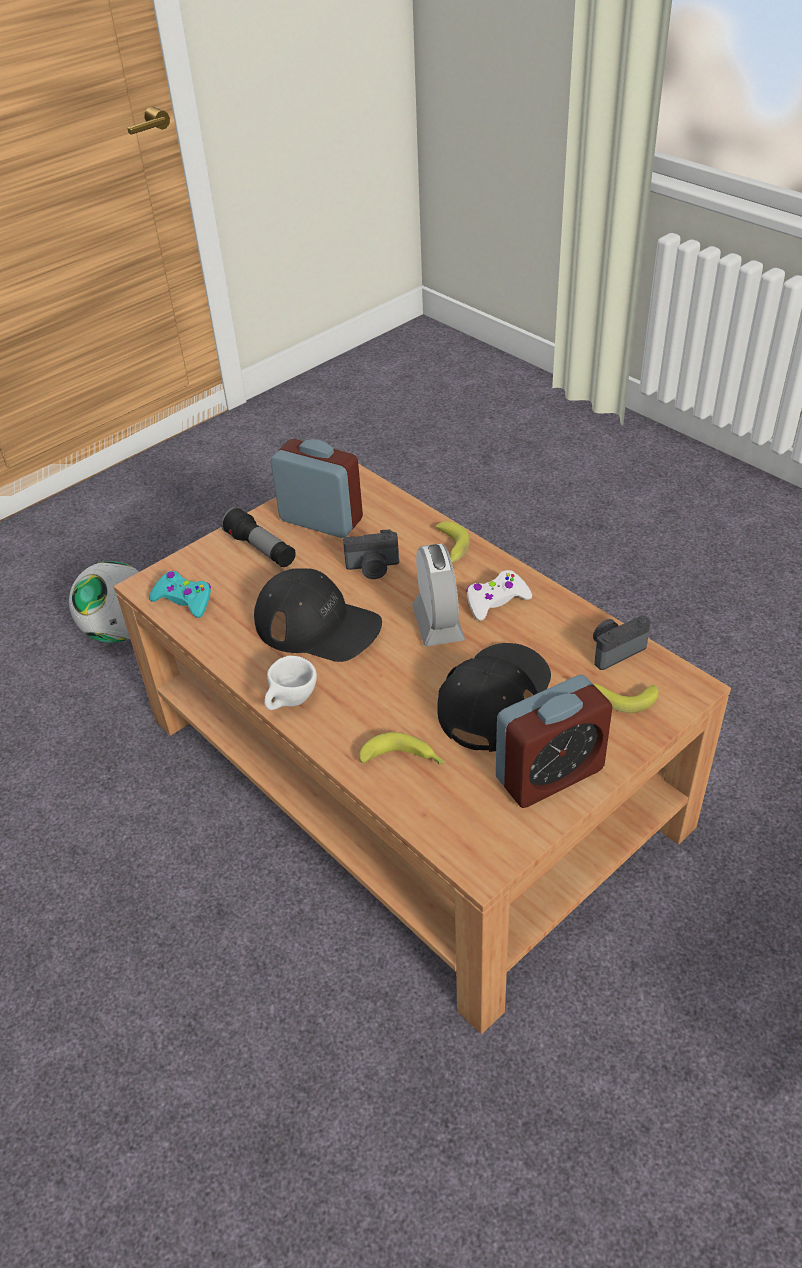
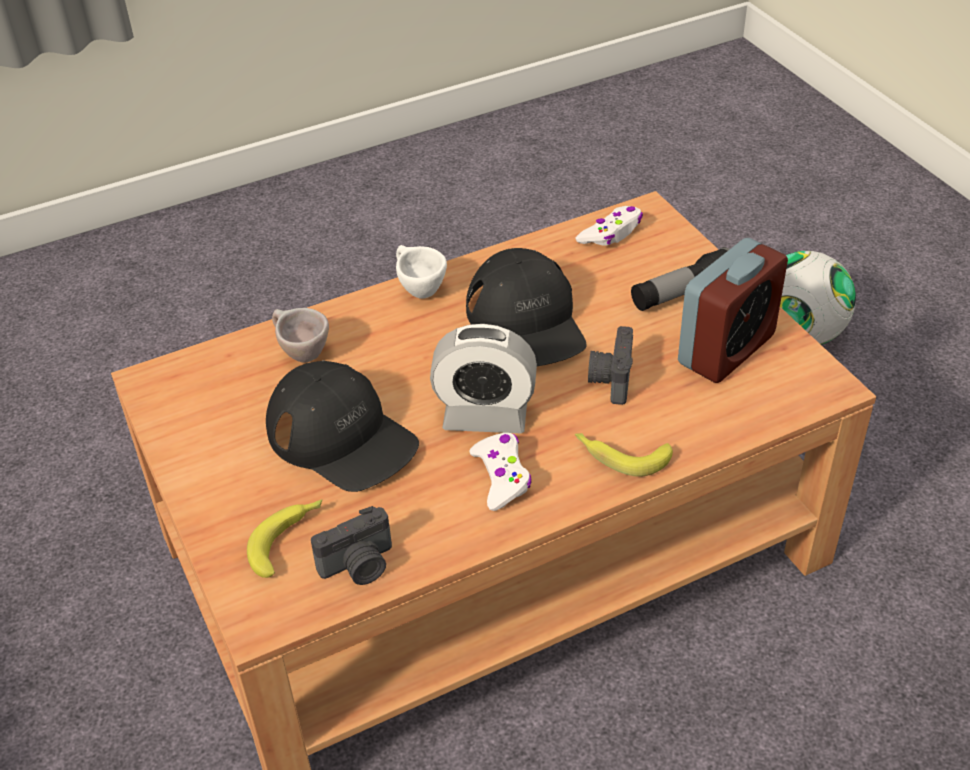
camera: 105 degrees right, 0 degrees up
(184, 600) = (611, 233): turquoise game controller -> white game controller
(318, 625) = (526, 322): black cap -> black cap turned 60 degrees counterclockwise
(404, 760) = (300, 353): banana -> beige cup
(549, 774) = (216, 453): alarm clock -> none
(614, 650) = (359, 566): camera -> camera turned 75 degrees clockwise

